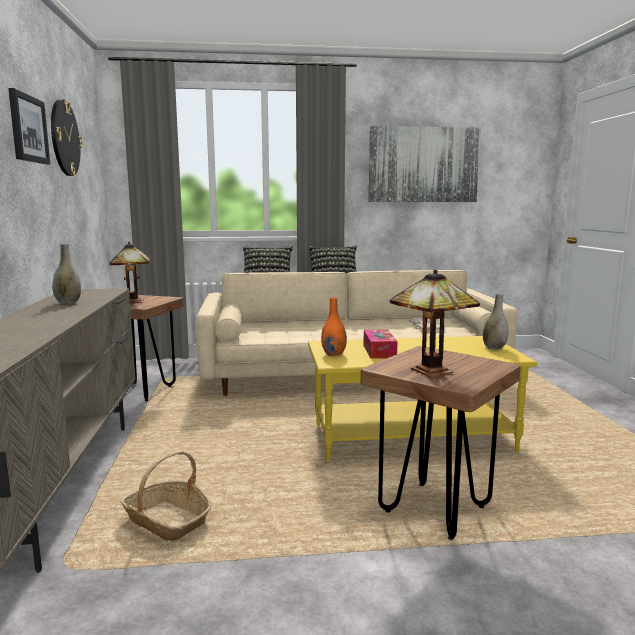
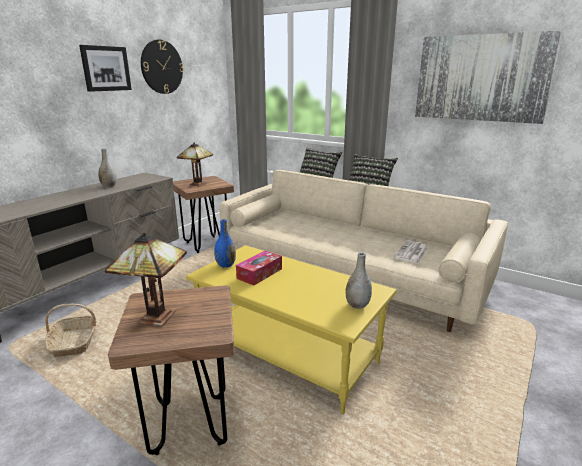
camera: 40 degrees right, 10 degrees up
(333, 354) = (225, 265): orange vase -> blue vase

